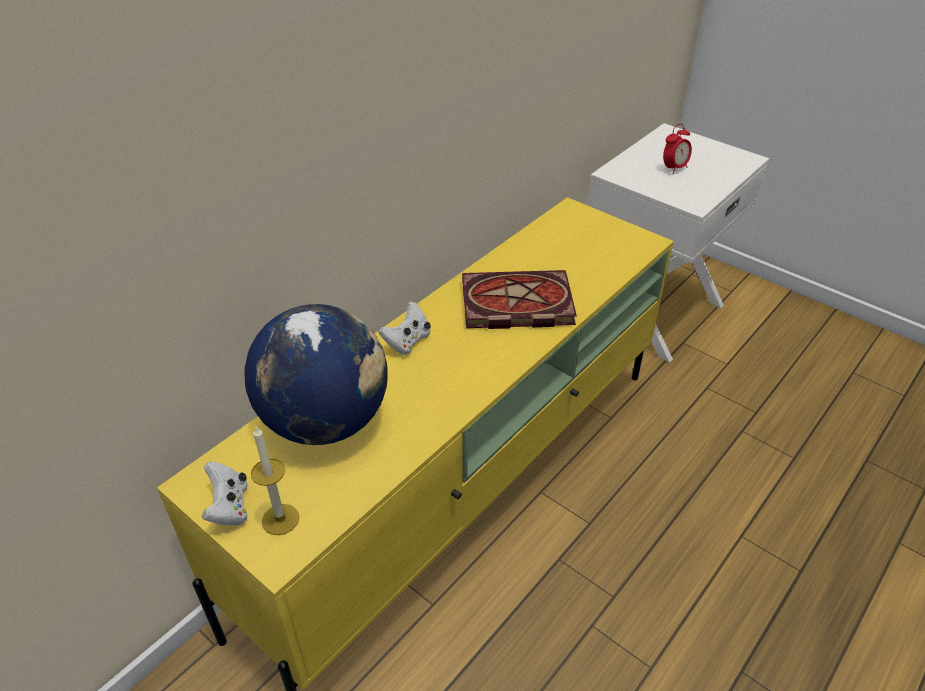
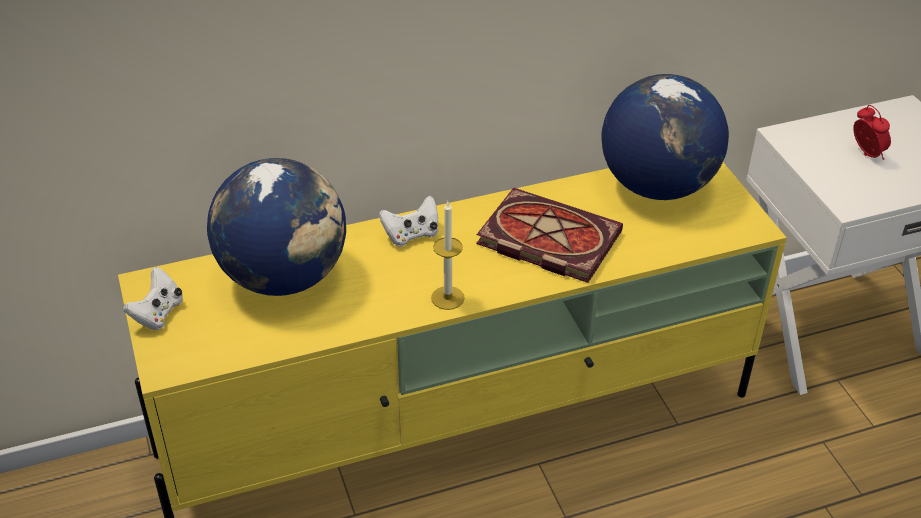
camera: 30 degrees right, 0 degrees up
(280, 519) = (188, 340): candle -> candle (447, 298)
(557, 236) = (657, 185): none -> globe
(674, 168) = (866, 154): alarm clock -> alarm clock turned 105 degrees counterclockwise

